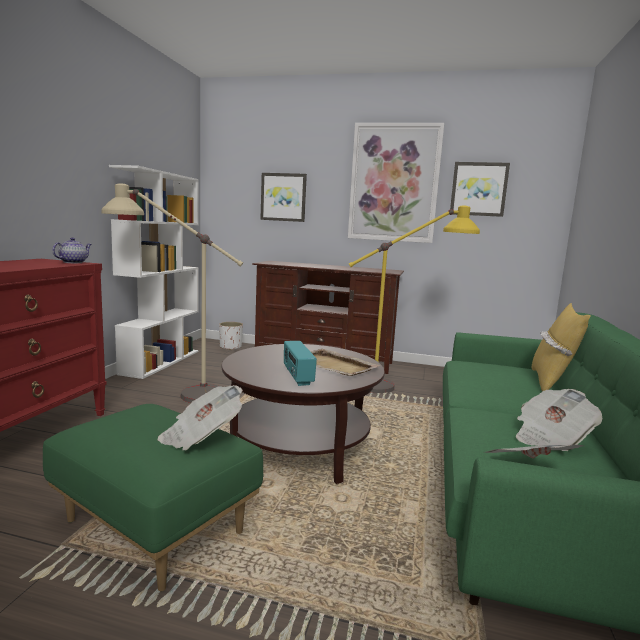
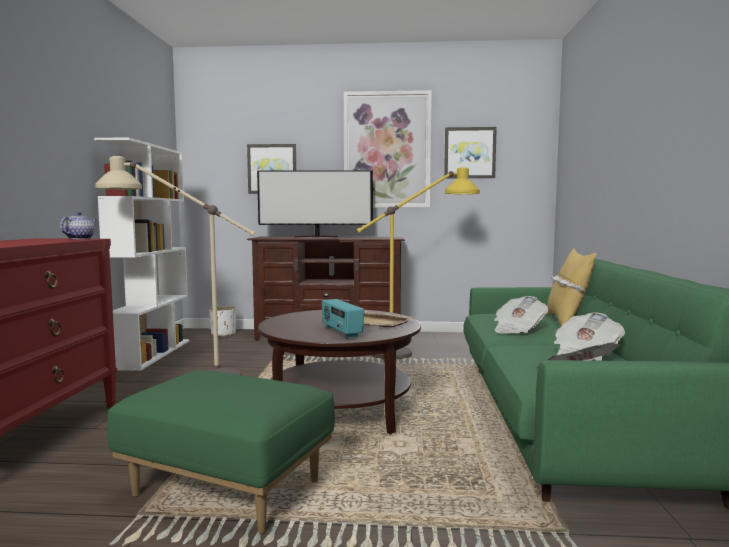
camera: 10 degrees left, 5 degrees down
(201, 436) = (274, 386): newspaper -> newspaper (517, 329)
(319, 265) = (318, 237): none -> television

